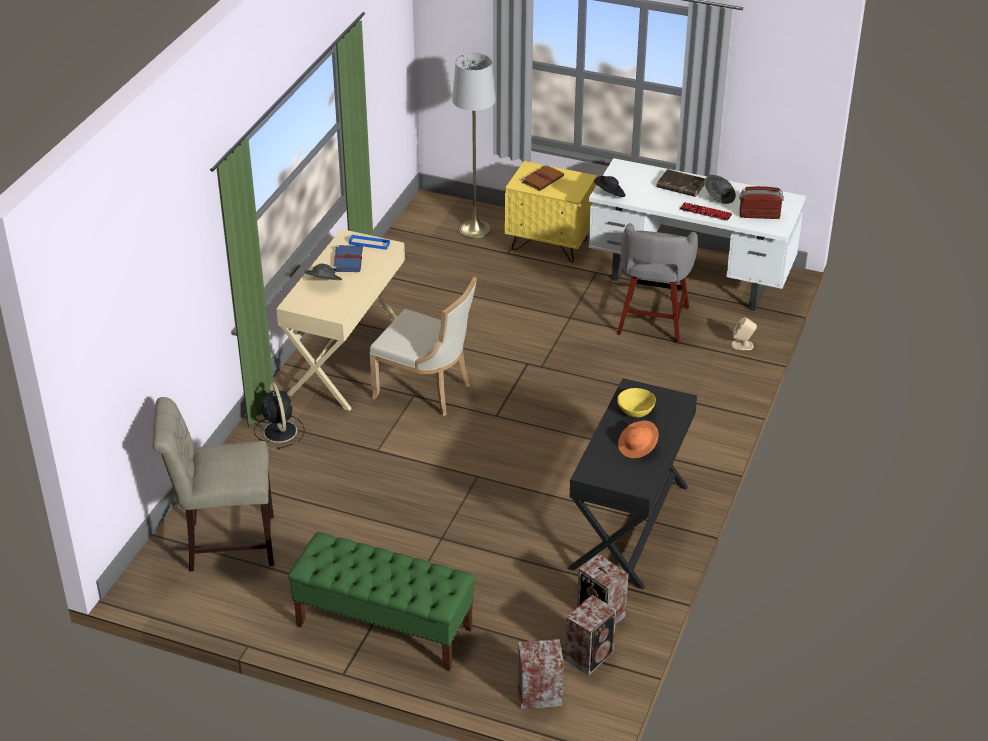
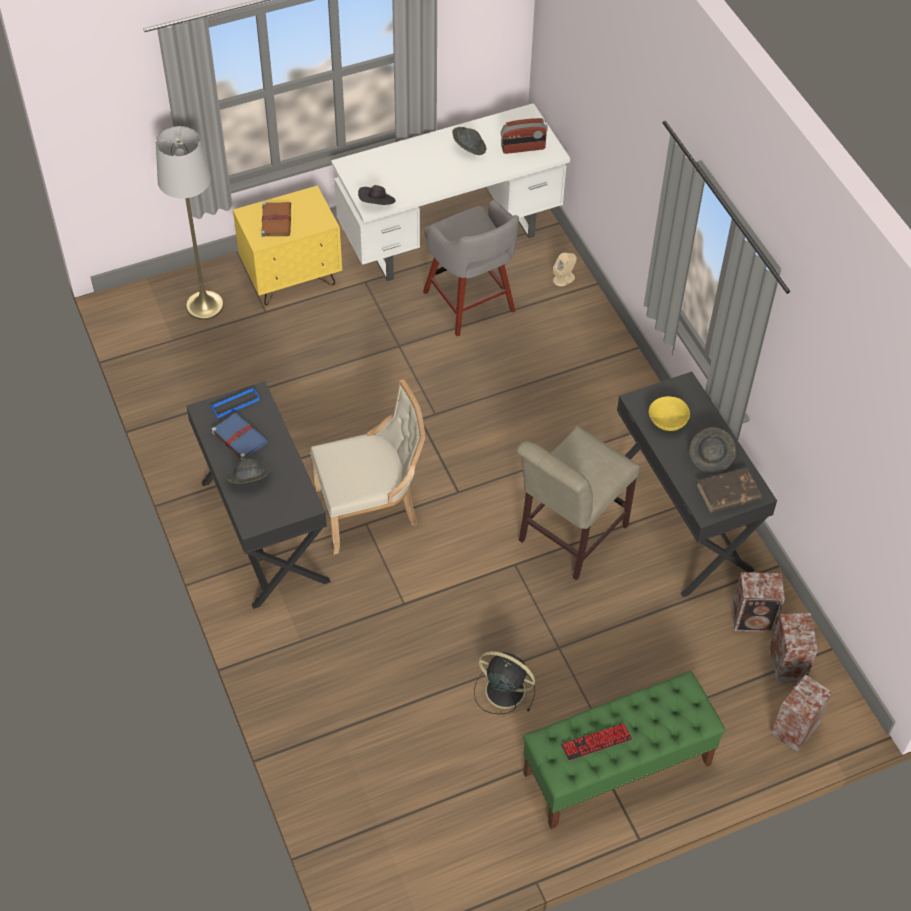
camera: 45 degrees left, 15 degrees up
(225, 543) = (393, 802): beige chair -> beige chair (568, 536)
(279, 430) = (295, 650): black fan -> black fan (503, 690)
(347, 361) = (263, 531): beige desk -> black desk
(637, 447) = (711, 457): orange hat -> grey hat
(680, 186) = (424, 156): brown book -> brown book (727, 493)
(705, 212) = (478, 173): keyboard -> keyboard (596, 742)
(759, 215) = (523, 148): radio -> radio turned 150 degrees counterclockwise

